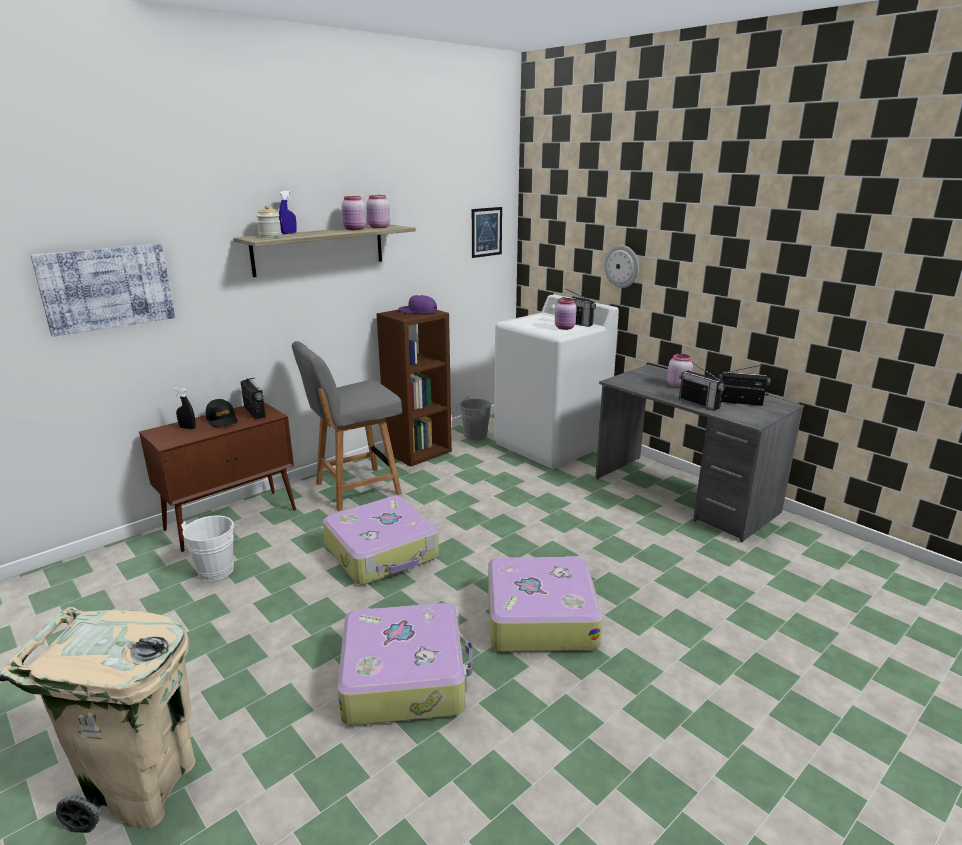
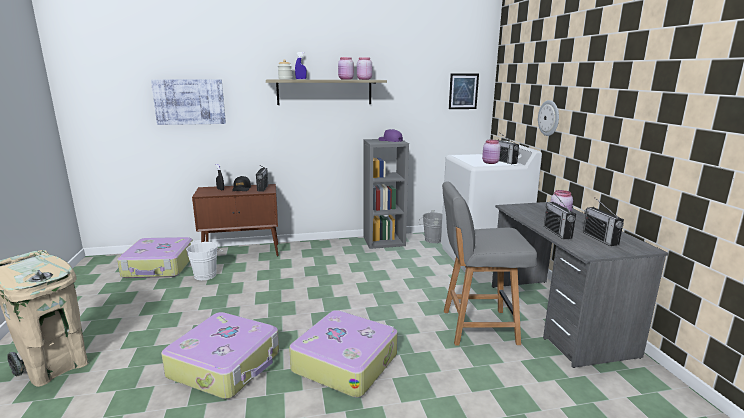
camera: 30 degrees right, 5 degrees down
(355, 489) = (322, 253): grey chair -> grey chair (477, 327)
(382, 552) = (296, 292): suitcase -> suitcase (159, 266)
(418, 451) = (384, 241): brown bookcase -> grey bookcase
(740, 402) = (600, 238): radio -> radio turned 150 degrees counterclockwise

